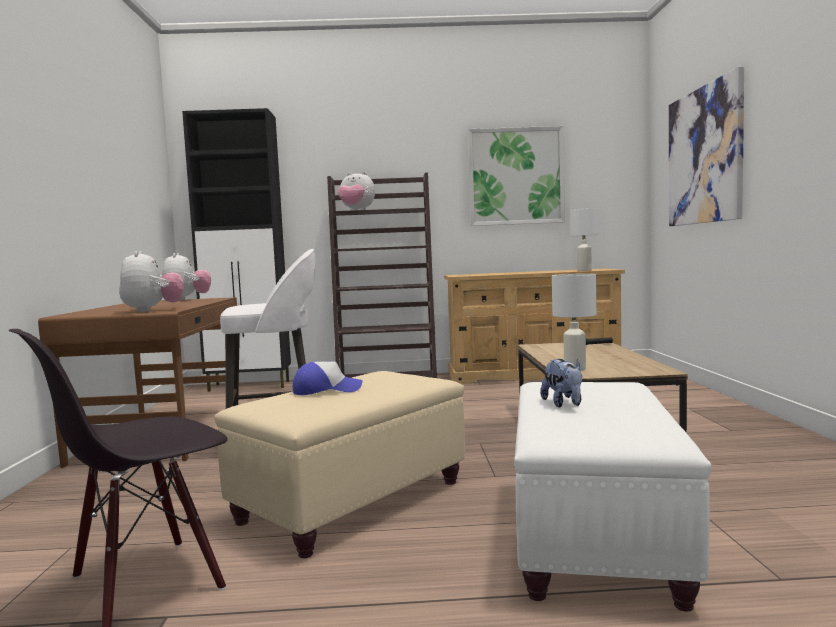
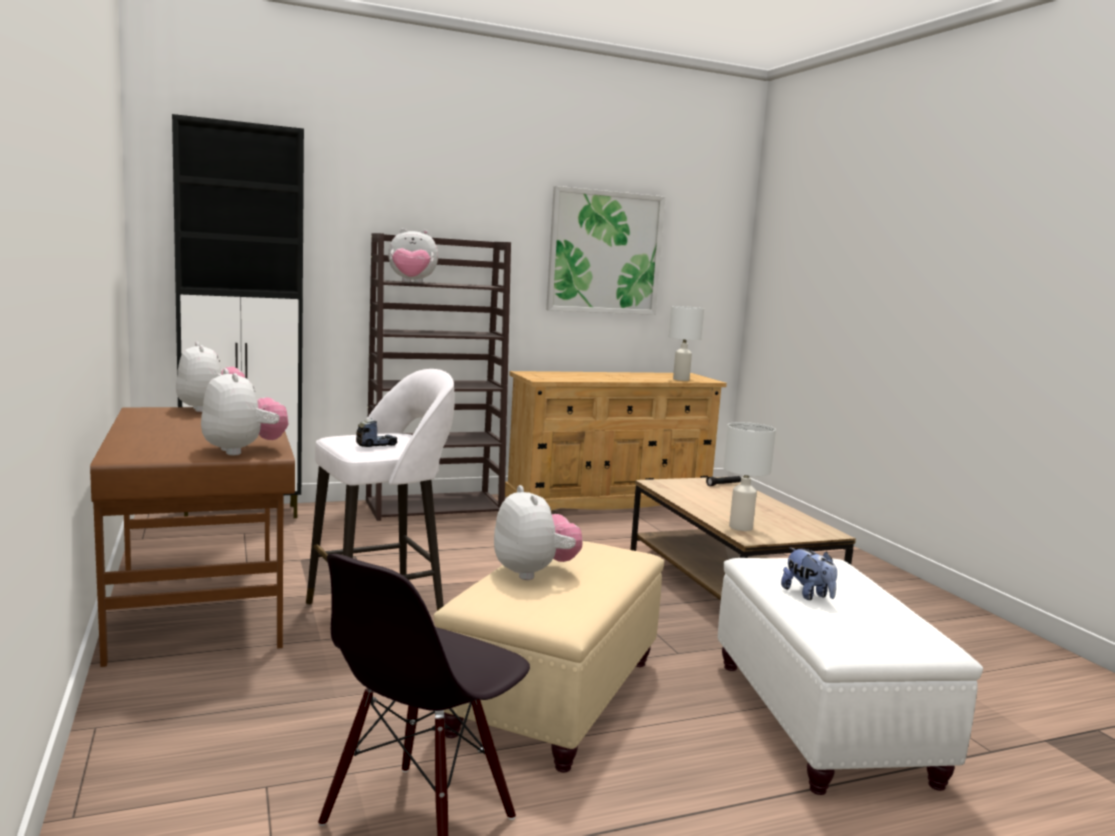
camera: 20 degrees left, 5 degrees up
(255, 305) = (376, 444): none -> toy truck
(327, 390) = (534, 573): cap -> plush toy
(704, 156) = (831, 269): picture -> none

